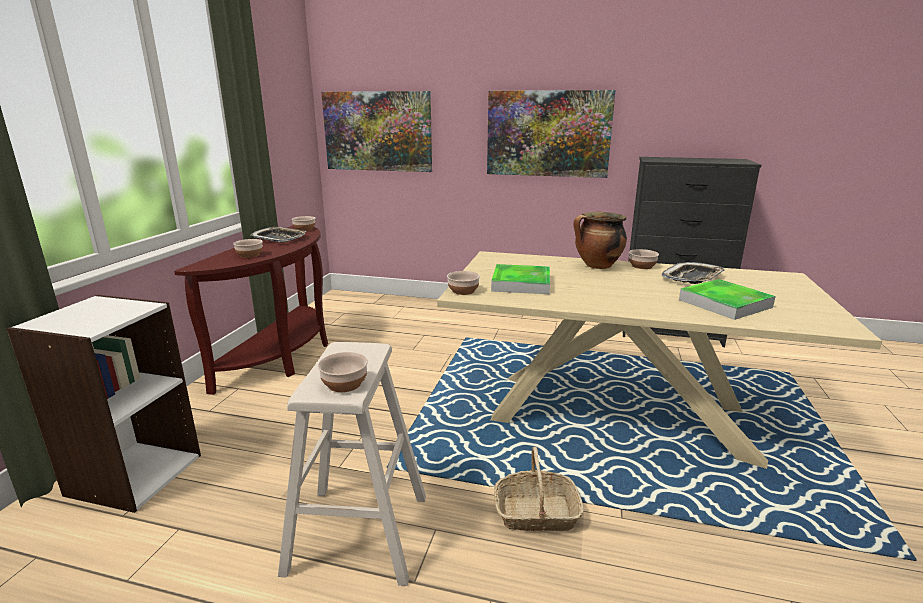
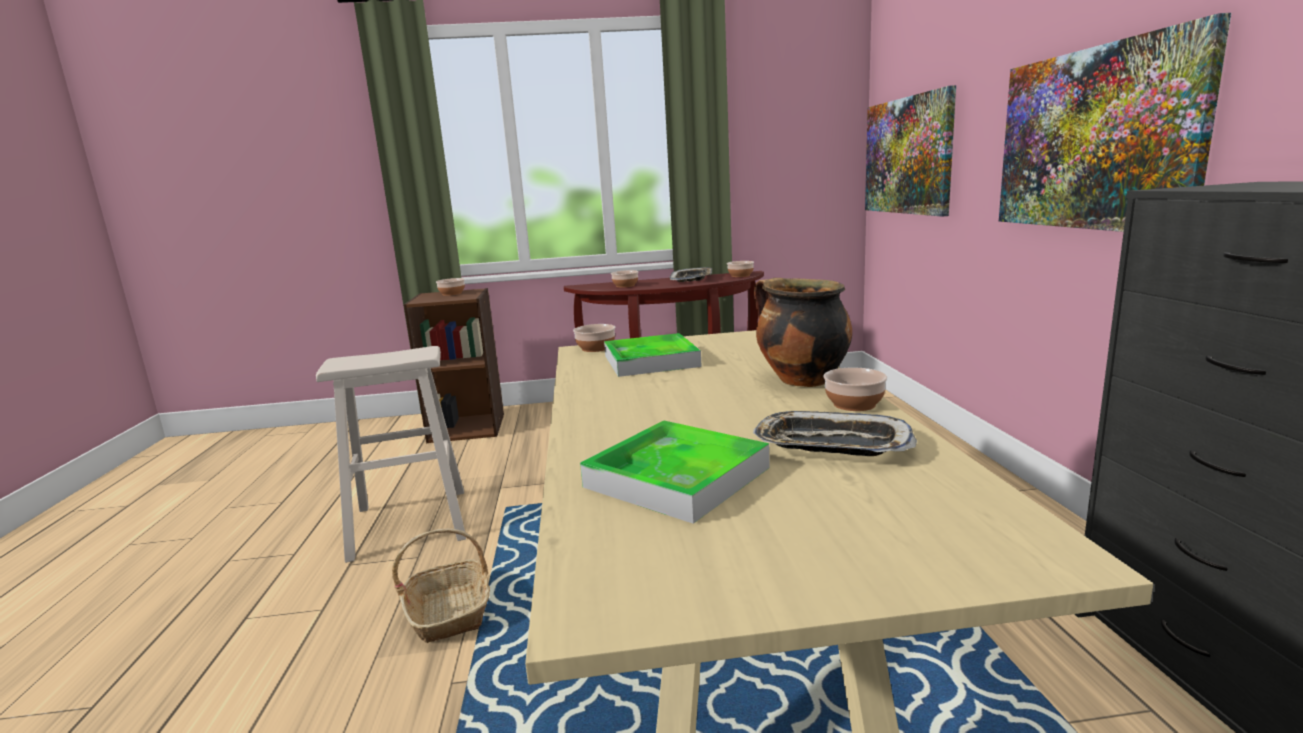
camera: 70 degrees right, 5 degrees down
(134, 474) = (467, 427): white bookcase -> brown bookcase
(345, 384) = (350, 363): bowl -> bowl (451, 293)

